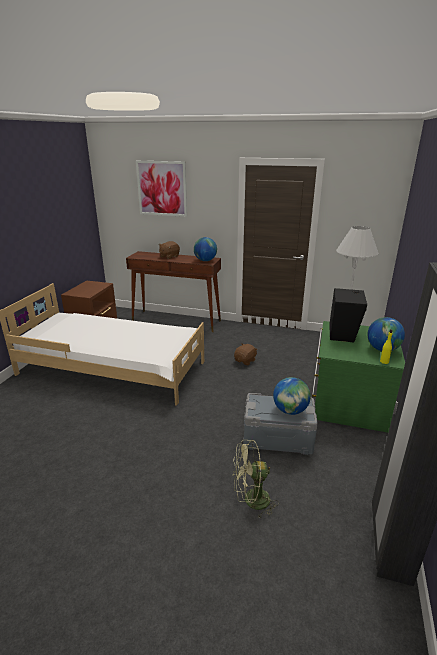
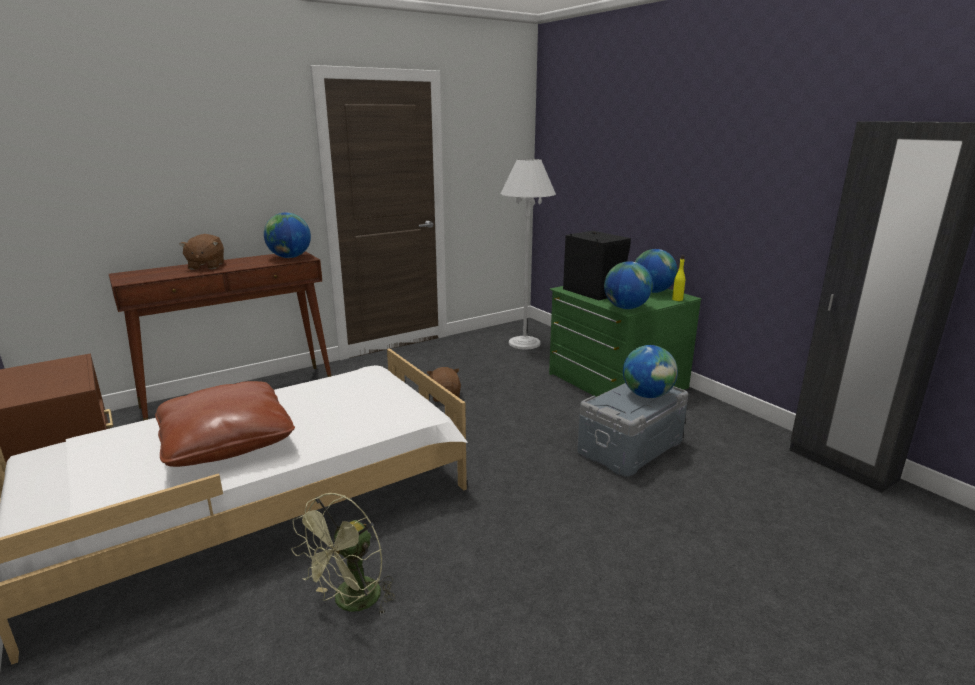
camera: 50 degrees left, 5 degrees down
(97, 335) = (227, 442): none -> brown pillow
(162, 188) = (152, 127): picture -> none
(251, 501) = (726, 516): green fan -> green fan (351, 603)
(332, 351) = (626, 308): none -> globe

